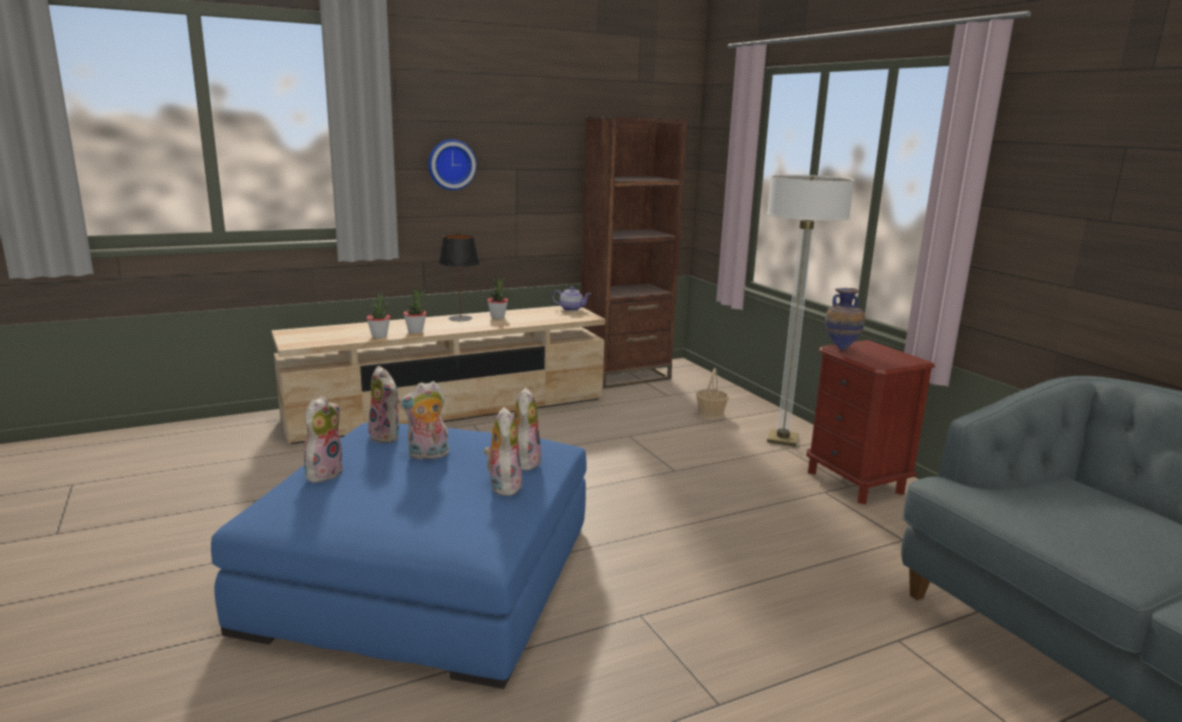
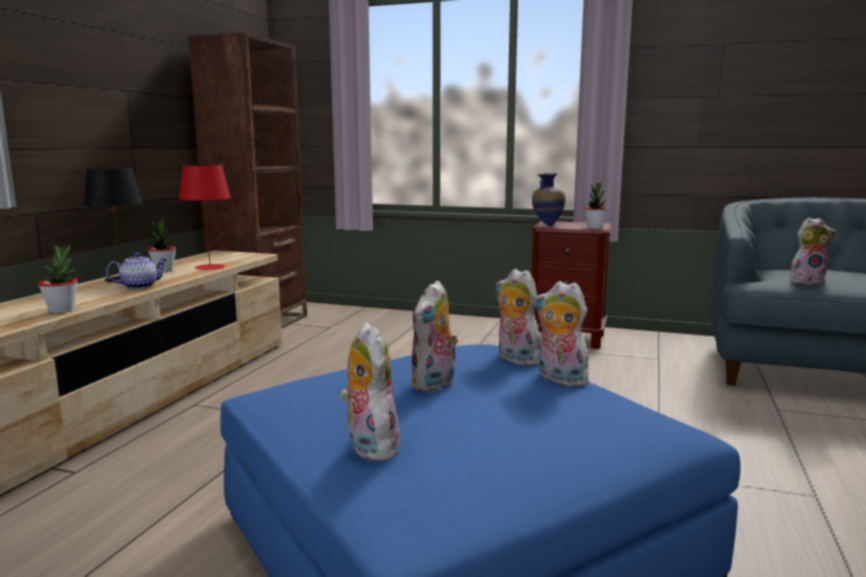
camera: 45 degrees left, 5 degrees down
(387, 436) = (335, 390): plush toy -> plush toy (807, 282)
(415, 331) = (100, 297): potted plant -> potted plant (594, 228)
(451, 164) = (57, 77): wall clock -> none
(530, 321) = (210, 267): none -> red table lamp
(571, 309) = (222, 253): teapot -> teapot (139, 286)
(711, 414) = (392, 329): basket -> none
(782, 439) = (473, 329): floor lamp -> none

